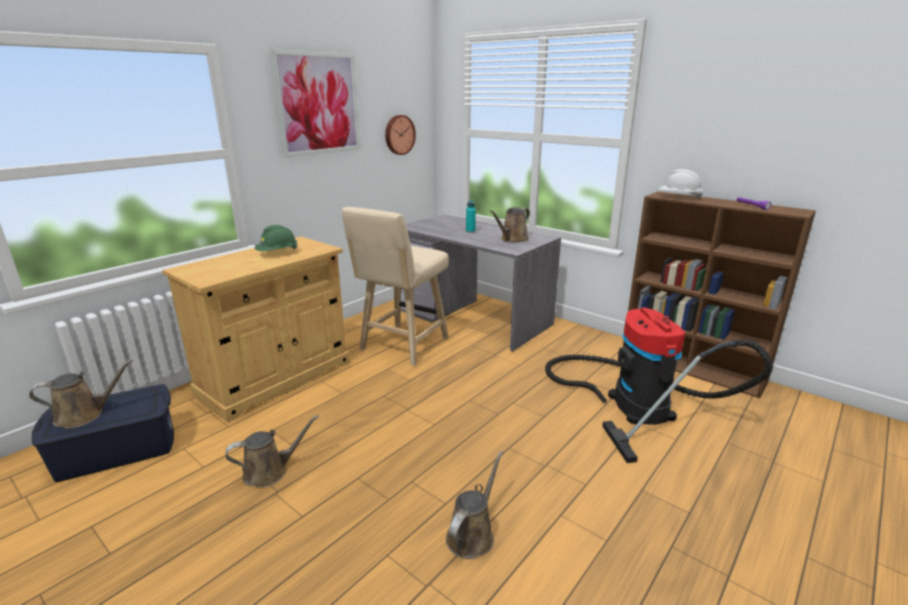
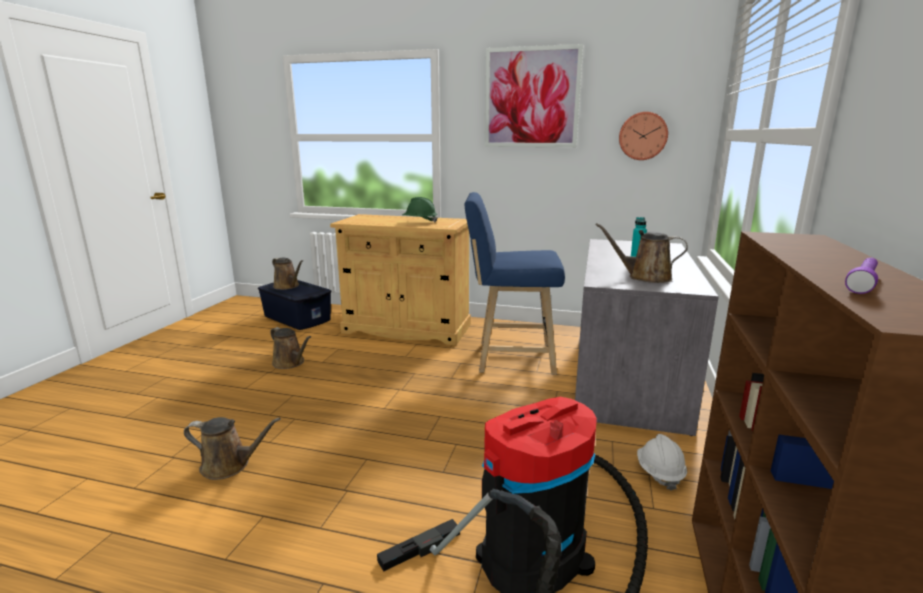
camera: 65 degrees right, 5 degrees down
(401, 346) = (510, 357): beige stool -> blue stool
(678, 197) = (791, 243): white hard hat -> white hard hat (659, 473)

